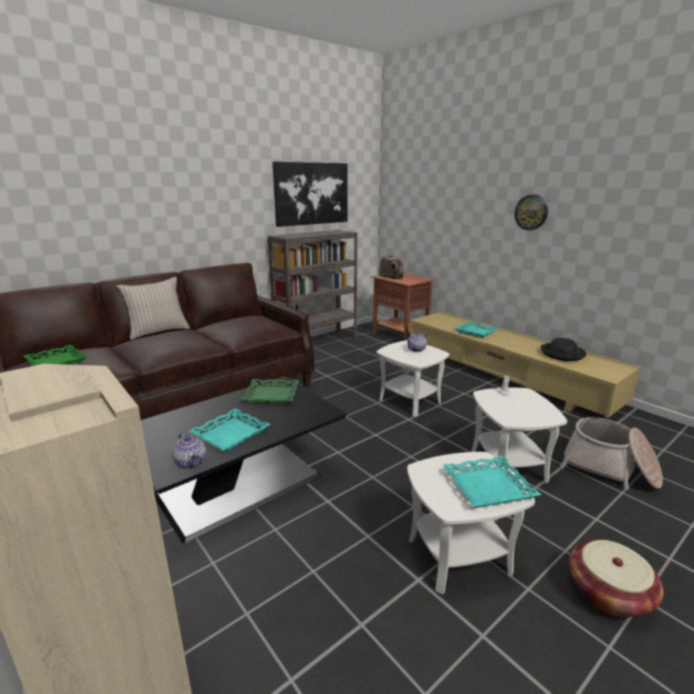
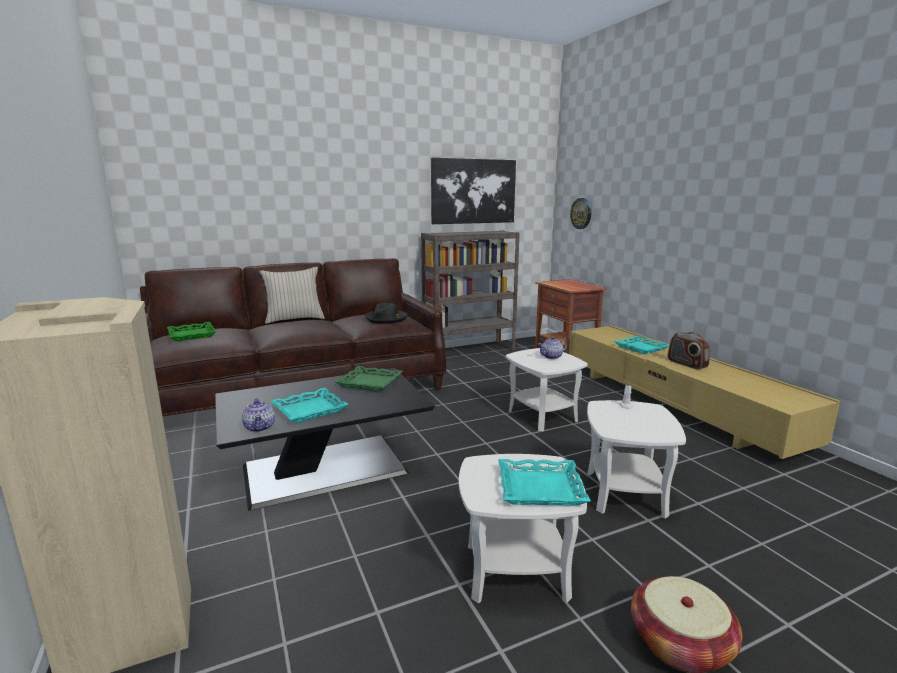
camera: 15 degrees right, 5 degrees down
(390, 277) = (556, 284): radio -> radio (686, 364)
(531, 212) = (711, 208): wall clock -> wall clock (581, 213)
(562, 354) = (738, 378): black hat -> black hat (386, 318)
(609, 468) = (759, 515): basket -> none

